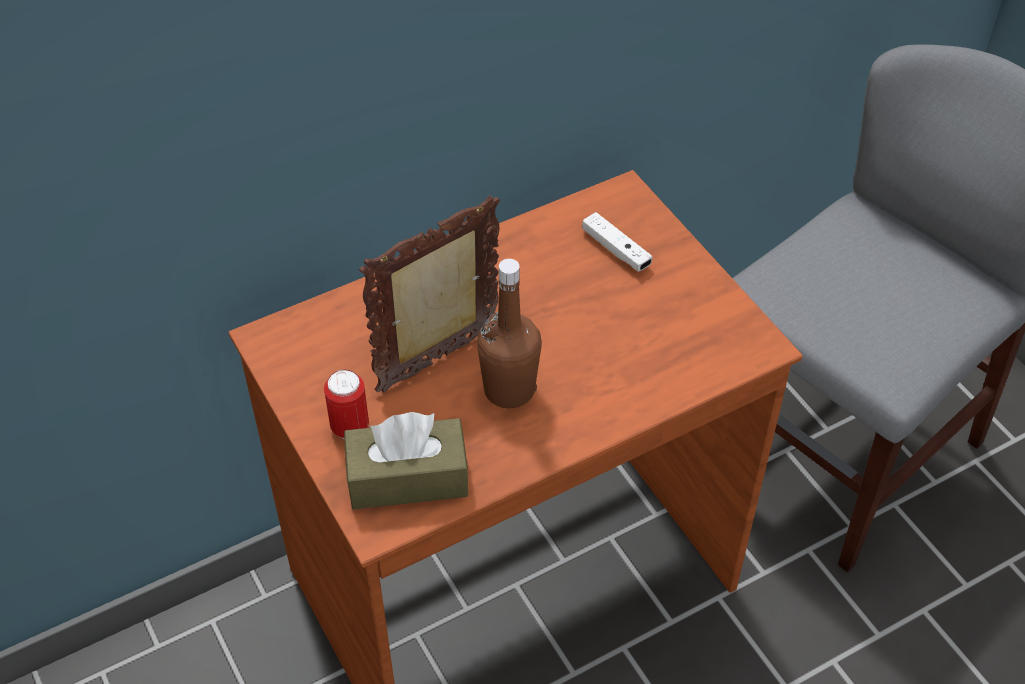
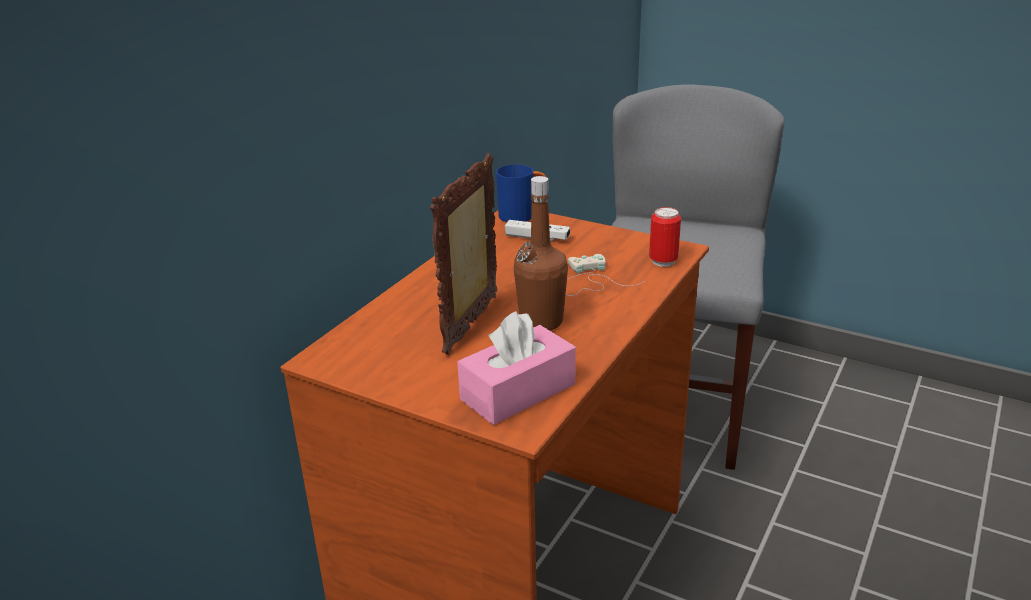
camera: 30 degrees left, 20 degrees down
(350, 427) = (441, 382): can -> can (663, 261)
(407, 478) = (518, 392): brown tissue box -> pink tissue box
(612, 351) = (590, 281): none -> white game controller
(633, 201) = (523, 215): none -> blue mug

